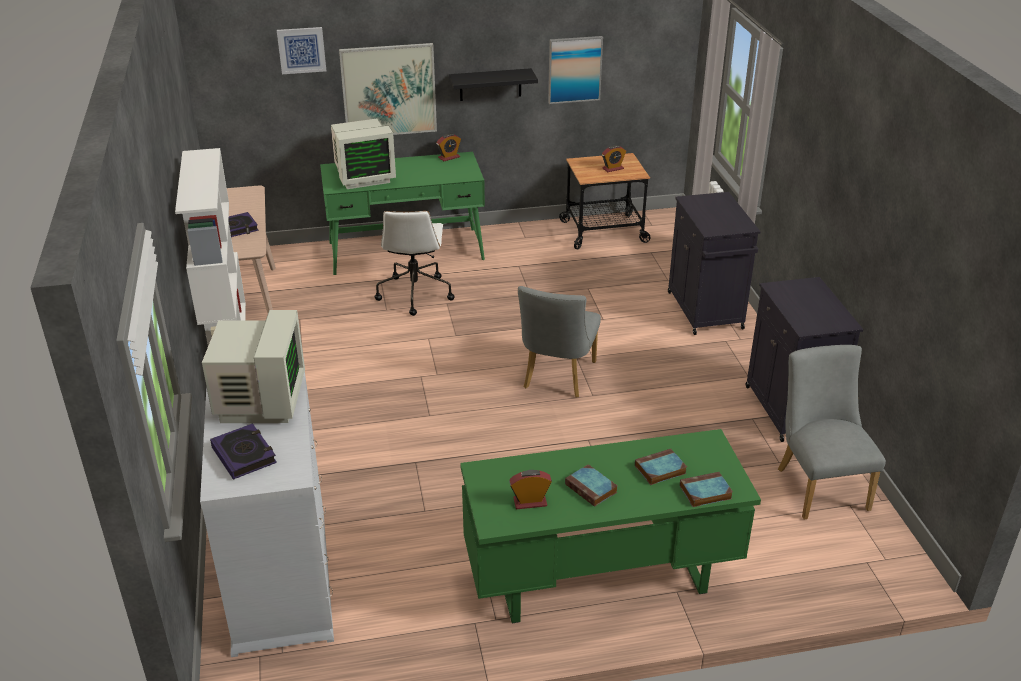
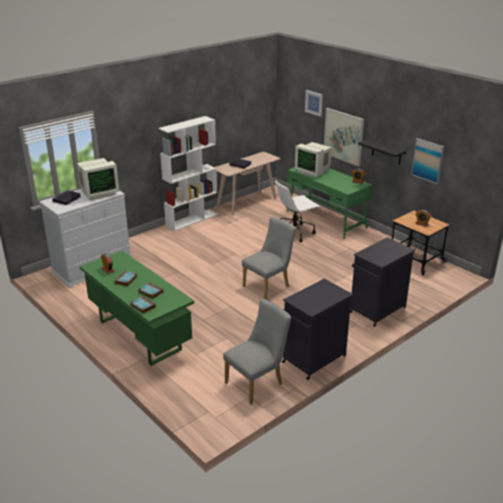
camera: 60 degrees right, 5 degrees down
(557, 378) = (269, 285): grey chair -> grey chair turned 150 degrees clockwise

